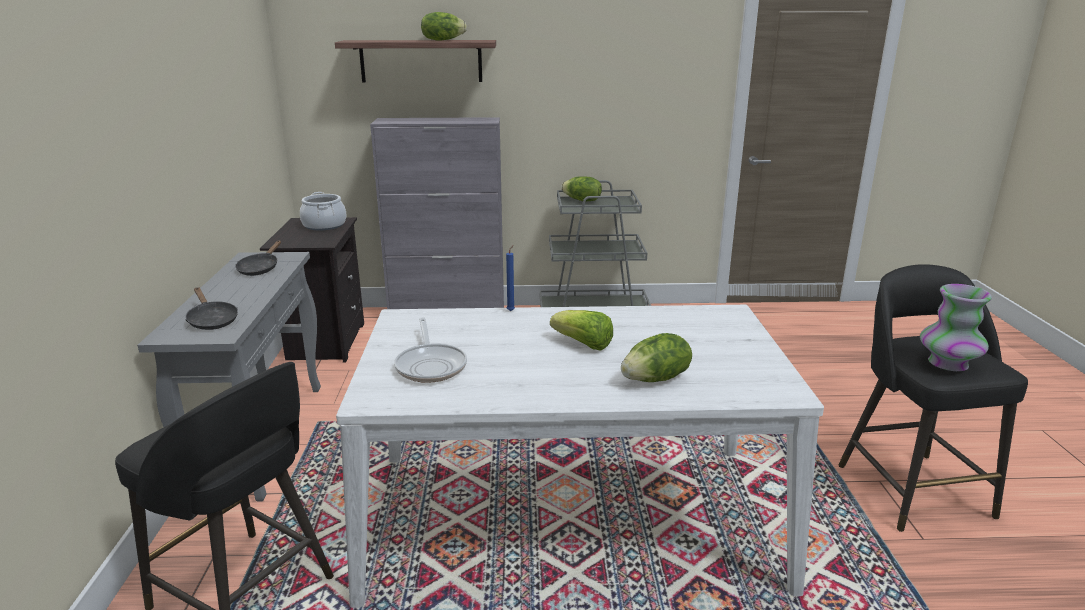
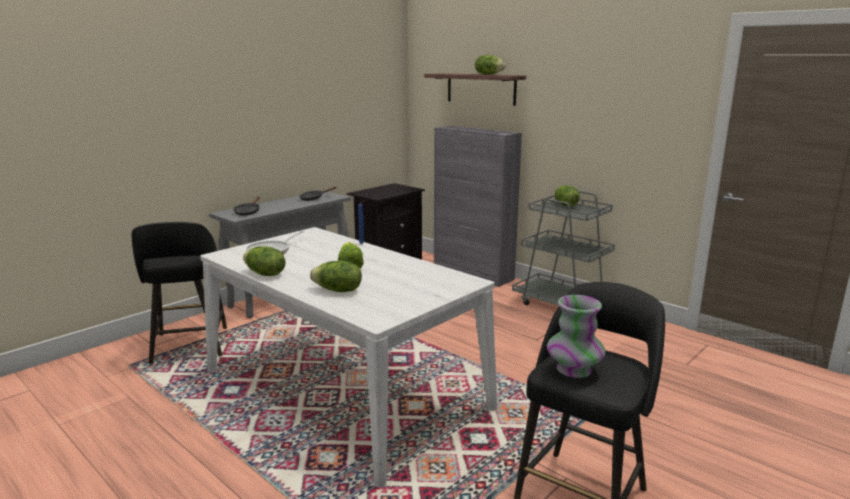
camera: 45 degrees right, 5 degrees down
(324, 225) = (398, 189): cooking pot -> none
(518, 399) = (264, 274): none -> lettuce

